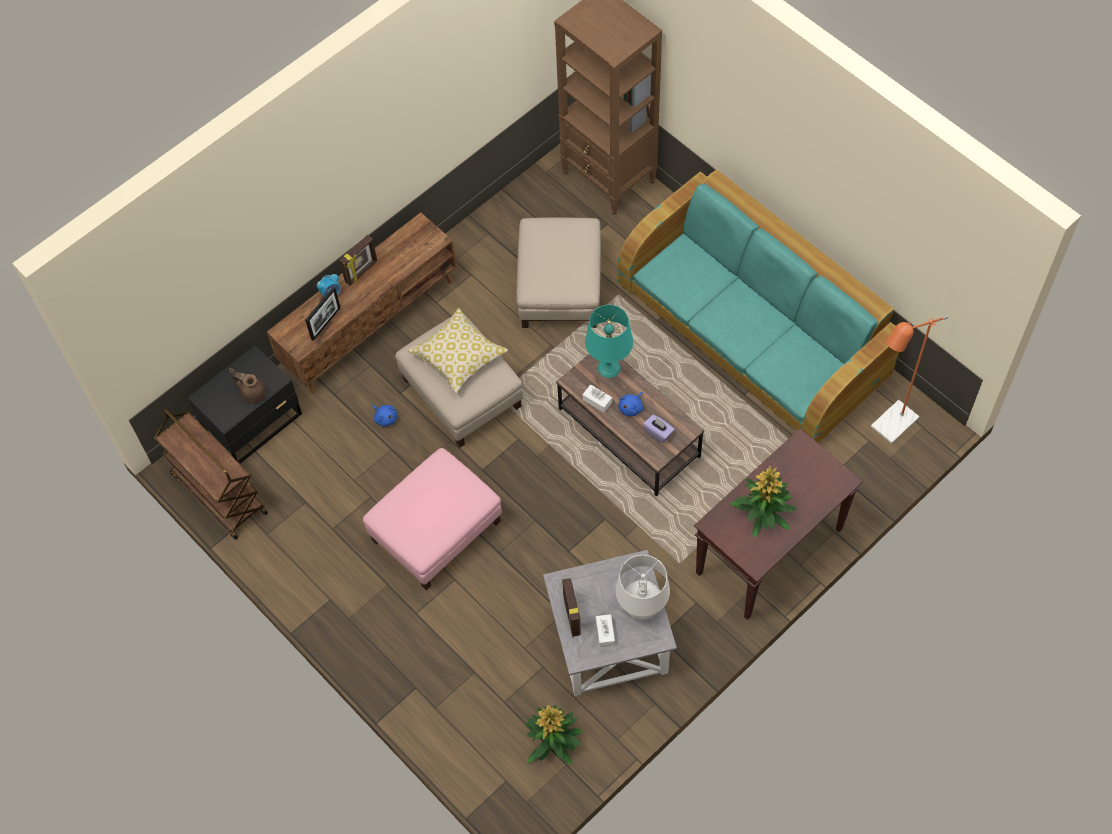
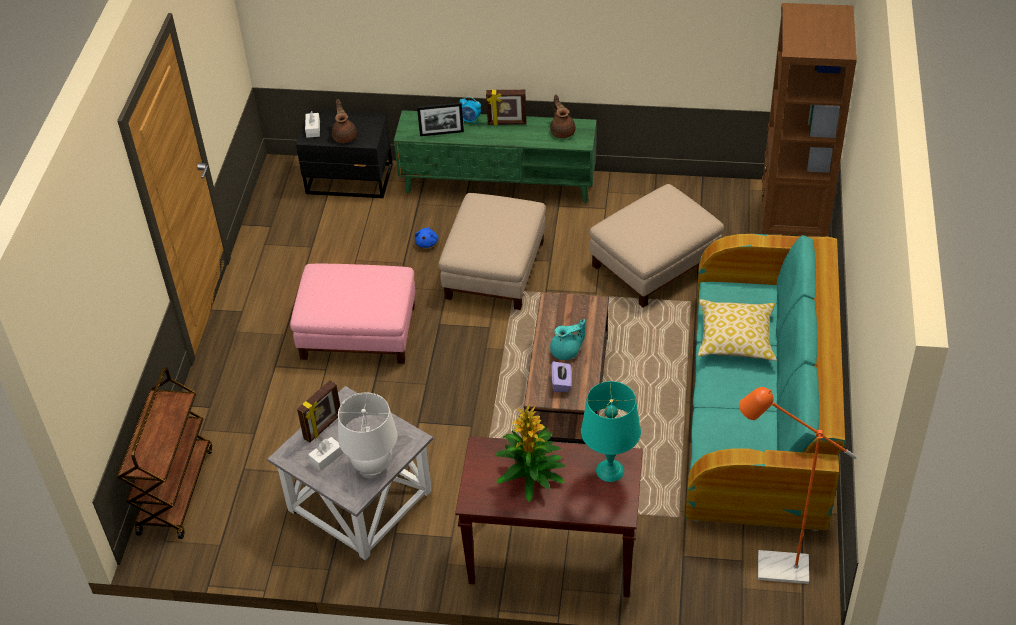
camera: 50 degrees right, 15 degrees down
(218, 494) = (273, 199): brown cart -> brown cart (175, 490)
(370, 323) = (499, 184): brown tv stand -> green tv stand
(410, 243) = (562, 131): none -> brown teapot
(459, 357) = (499, 224): pillow -> pillow (736, 339)
(552, 740) = (235, 522): potted plant -> none
(597, 401) = (549, 327): white tissue box -> white tissue box (313, 129)
(608, 367) = (589, 314): turquoise table lamp -> turquoise table lamp (610, 470)
(631, 408) = (566, 352): blue plush toy -> turquoise teapot

